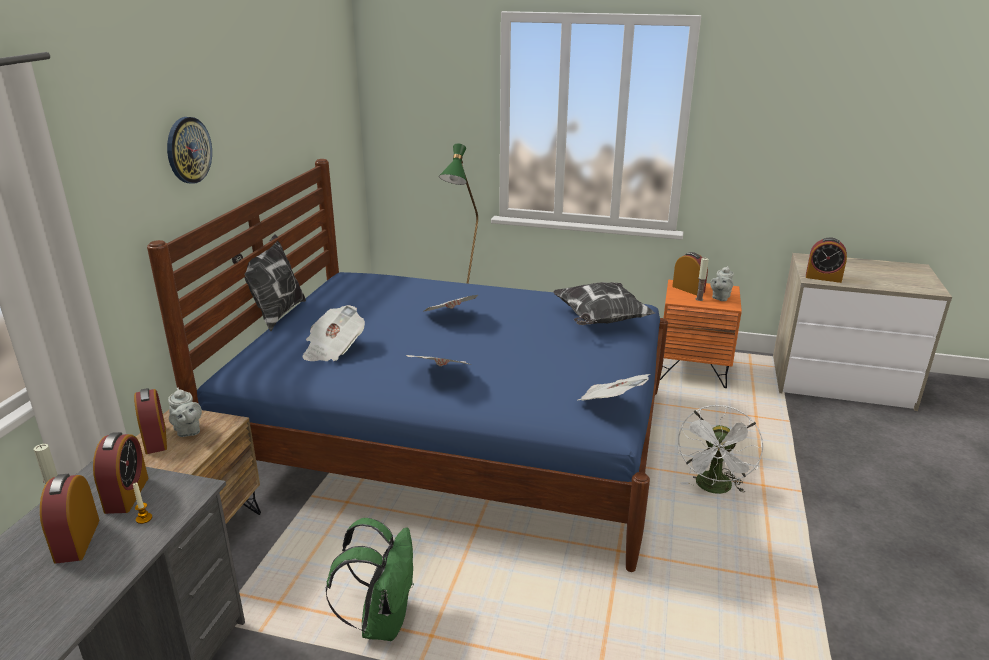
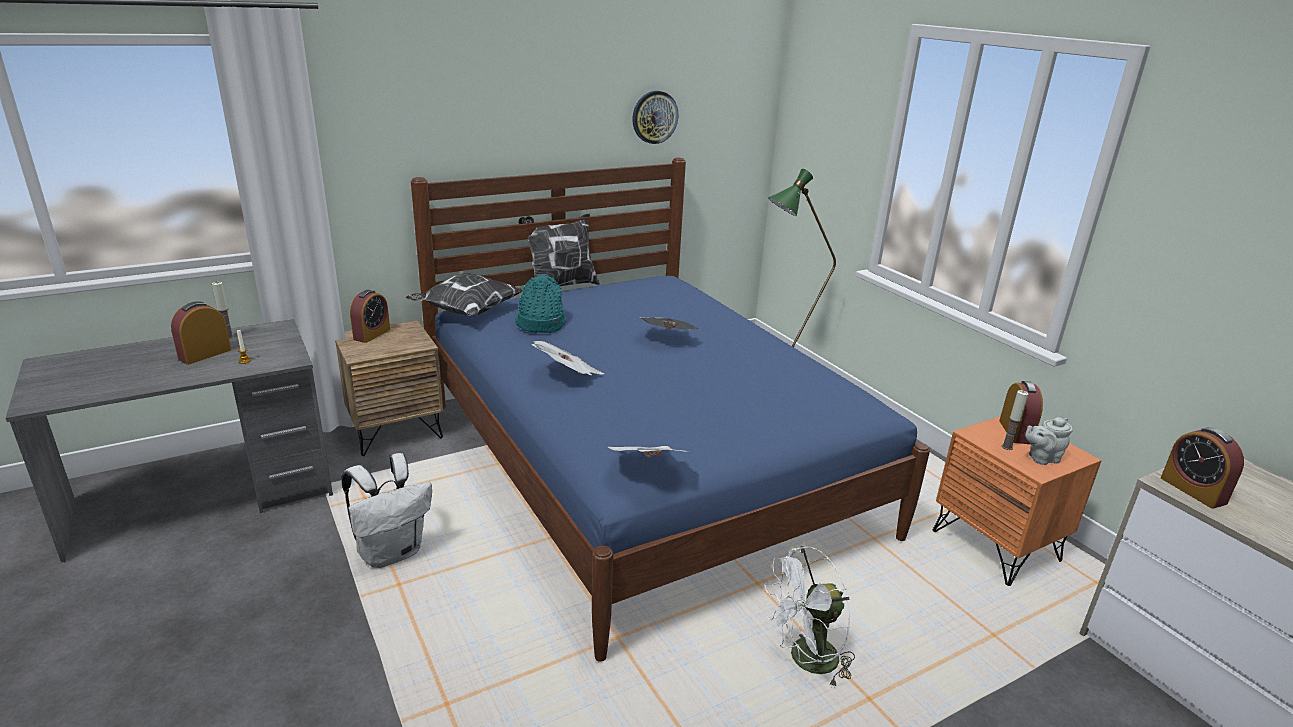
camera: 45 degrees right, 0 degrees up
(126, 494) = (264, 345): alarm clock -> none
(188, 150) = (487, 111): wall clock -> wall clock (654, 117)
(188, 431) = (394, 338): grey teapot -> none
(333, 350) = (540, 323): newspaper -> turquoise hat
(382, 620) = (392, 552): green backpack -> white backpack
(600, 321) = (799, 403): pillow -> pillow (466, 312)

